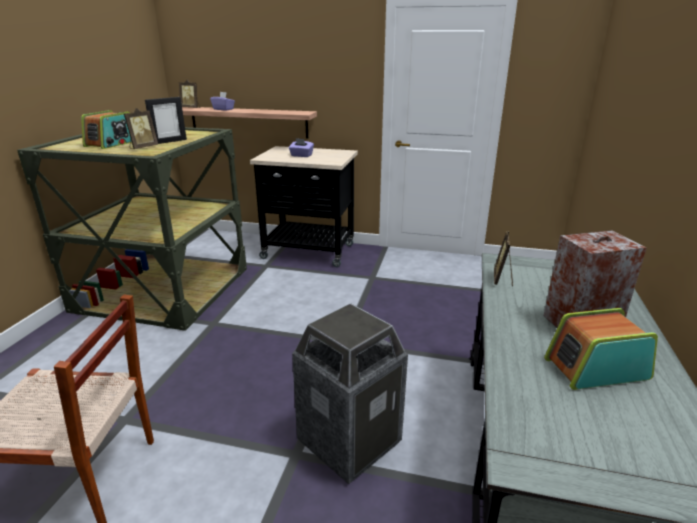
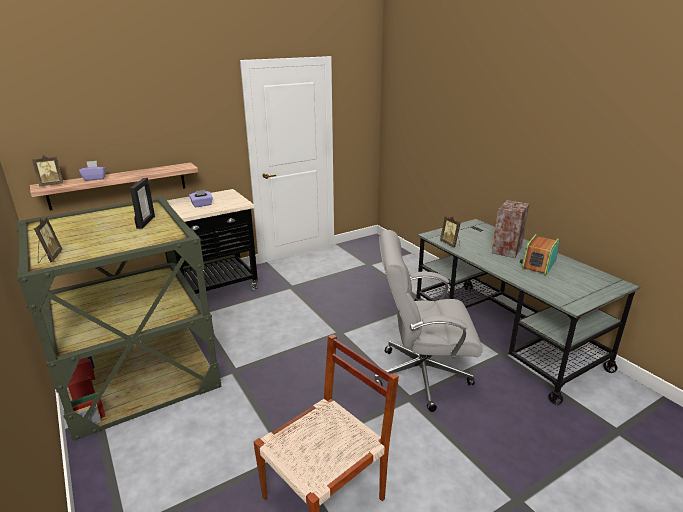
camera: 45 degrees left, 0 degrees up
(113, 143) = (96, 240): radio -> none
(143, 147) = (144, 234): picture frame -> picture frame (50, 258)
(349, 441) = (422, 375): trash can -> grey office chair

